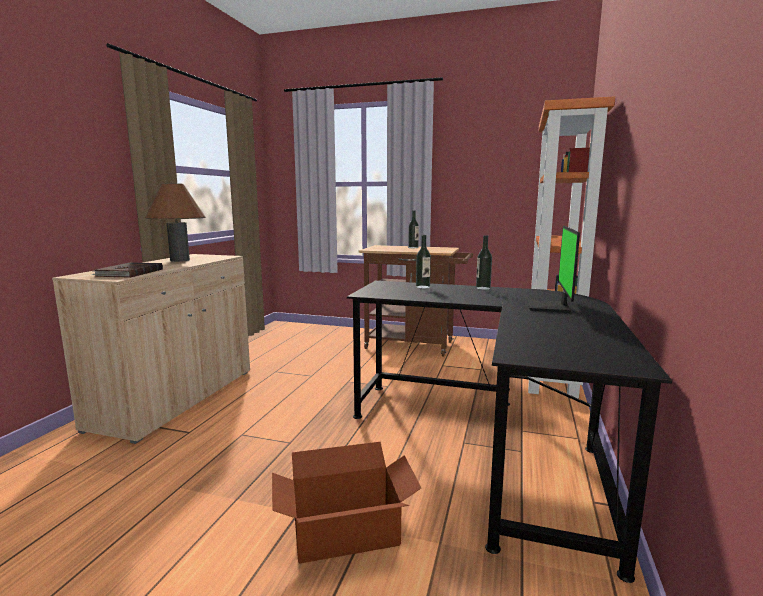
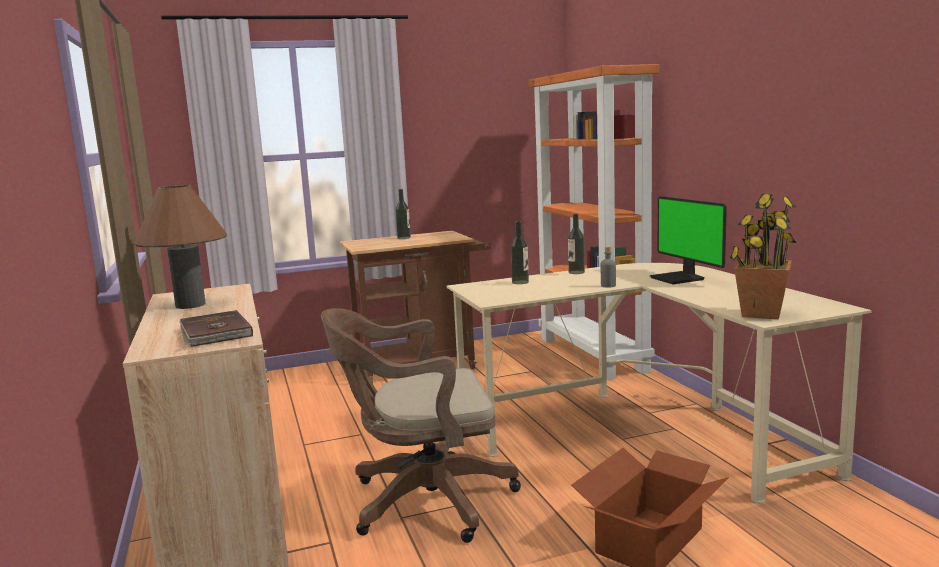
camera: 35 degrees left, 0 degrees up
(268, 430) = (422, 501): none -> brown office chair
(474, 301) = (608, 285): none -> grey bottle
(492, 441) = (641, 429): black desk -> beige desk
(529, 350) = (760, 313): none -> potted plant

